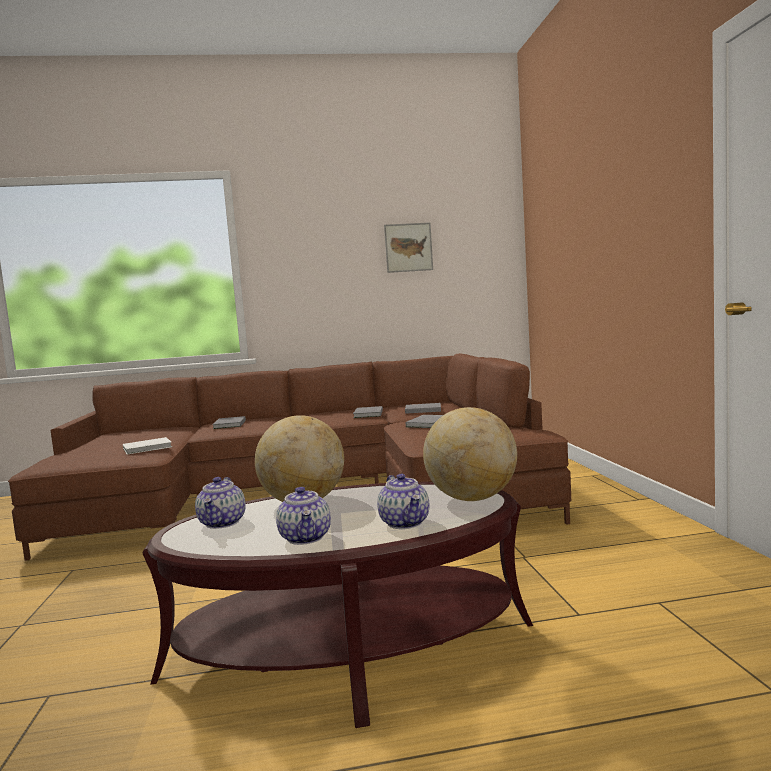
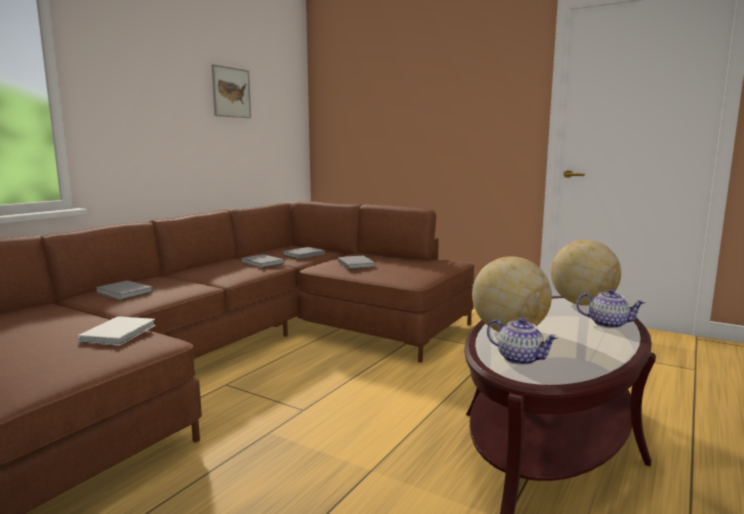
camera: 50 degrees left, 5 degrees up
(306, 538) = (602, 347): teapot -> none

